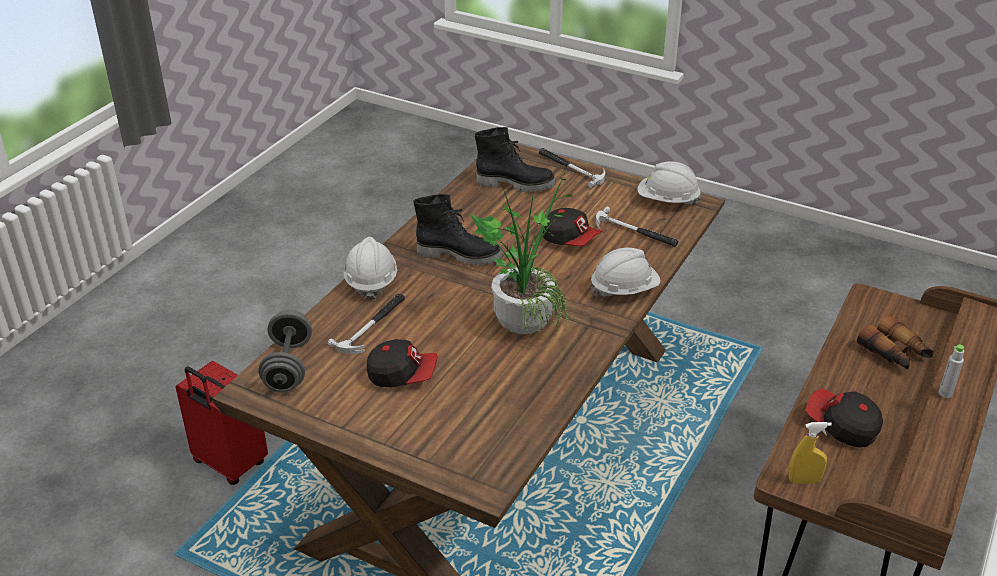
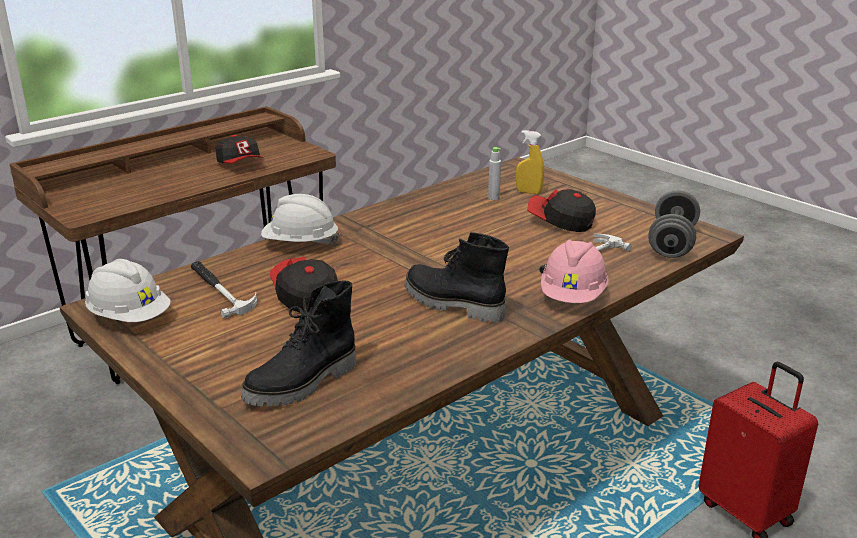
camera: 160 degrees left, 10 degrees down
(371, 281) = (573, 296): white hard hat -> pink hard hat
(515, 184) = (303, 384): black boot -> black boot turned 75 degrees counterclockwise
(524, 318) = (421, 240): potted plant -> none
(571, 168) = (194, 393): hammer -> none
(804, 481) = (302, 151): yellow spray bottle -> yellow spray bottle (528, 192)
(895, 353) = (133, 186): binoculars -> none
(945, 393) = (161, 142): grey bottle -> grey bottle (493, 198)

